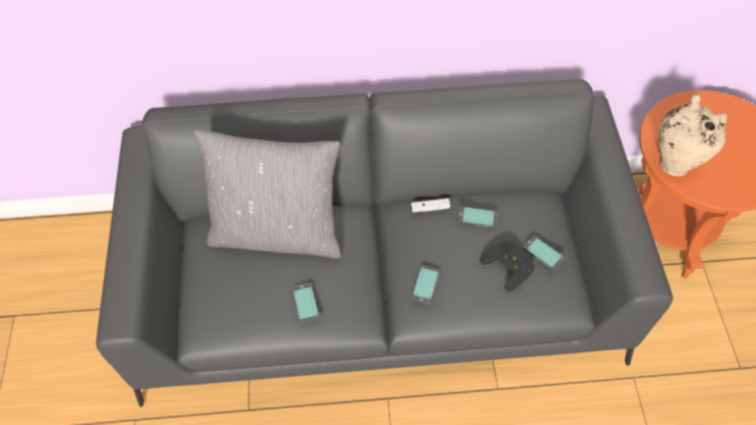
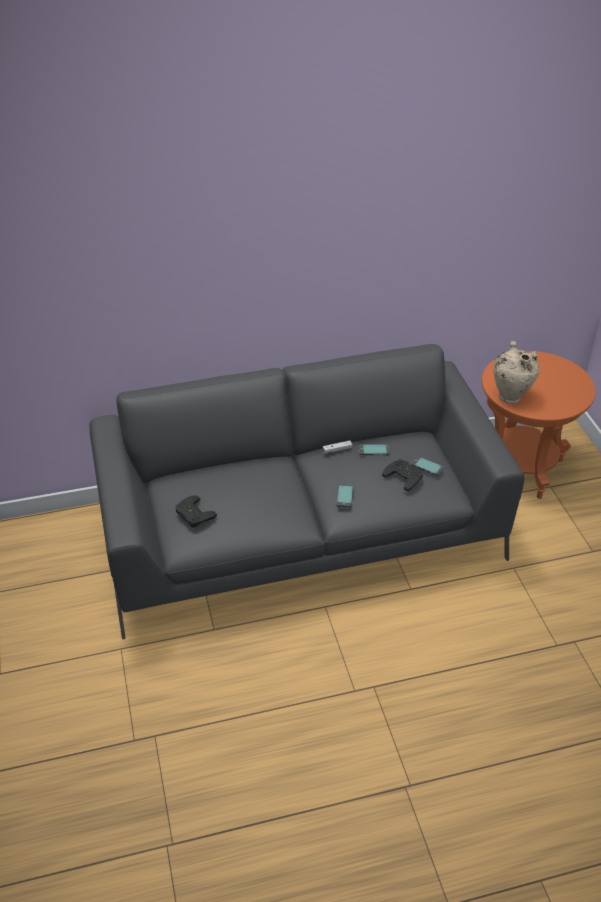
camera: 10 degrees left, 15 degrees down
(224, 287) = (192, 515): none -> black game controller
(277, 232) = (225, 477): grey pillow -> none
(305, 303) = (257, 517): phone -> none

